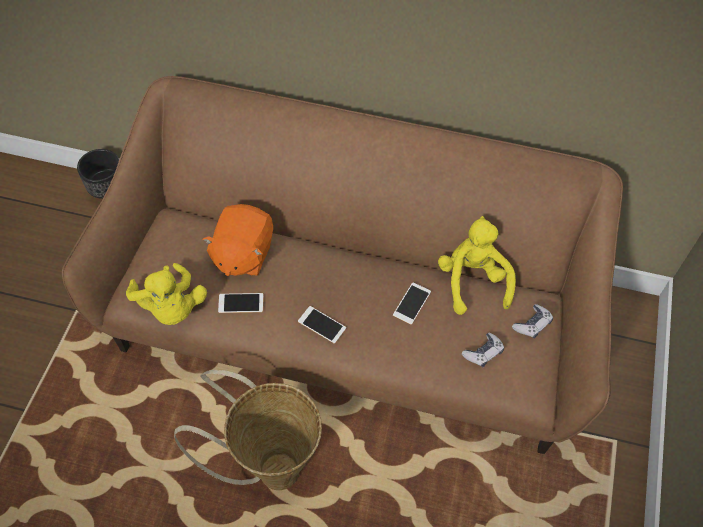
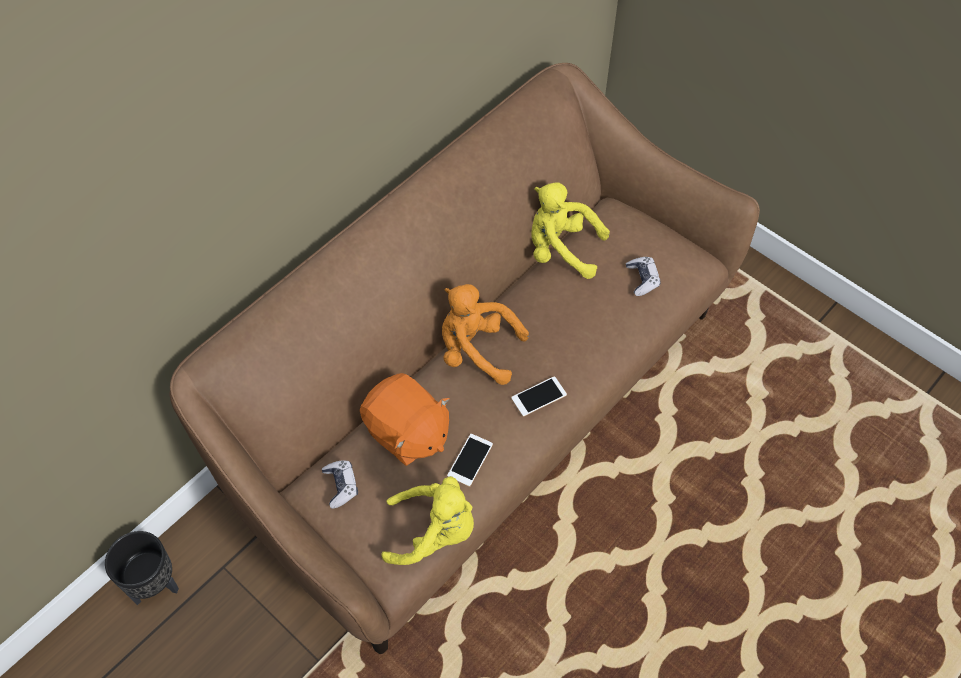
camera: 60 degrees left, 0 degrees up
(269, 467) = (604, 556): basket -> none
(339, 265) = (476, 350): none -> orange plush toy
(412, 303) = (558, 309): phone -> none
(532, 324) = (633, 228): game controller -> game controller (341, 486)

